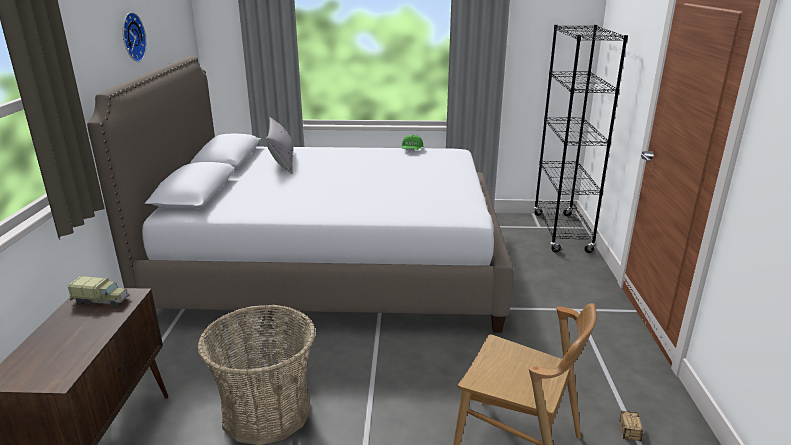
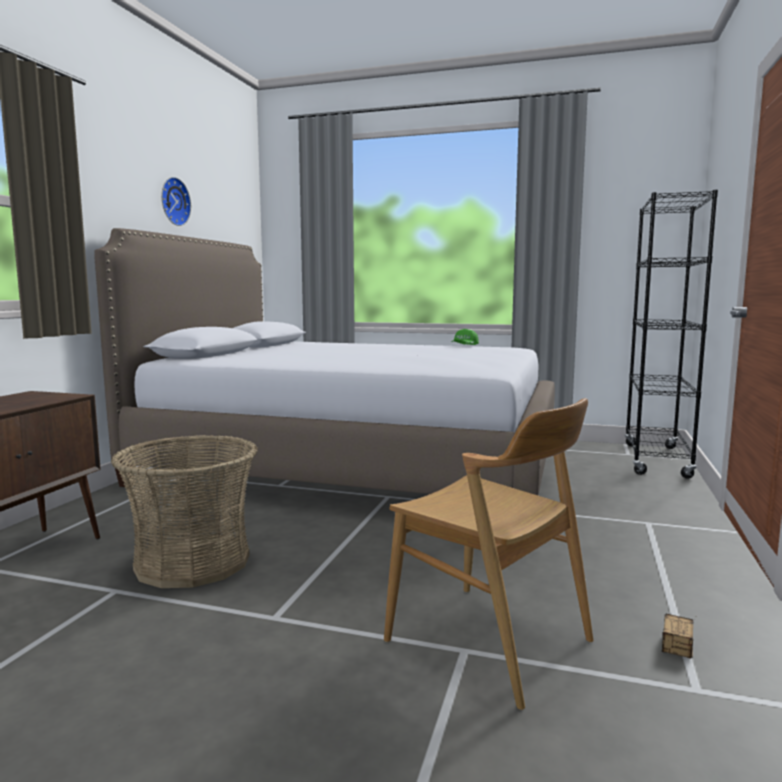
camera: 15 degrees right, 15 degrees down
(101, 300) = (38, 396): toy truck -> none
(282, 161) = (315, 346): grey pillow -> none

